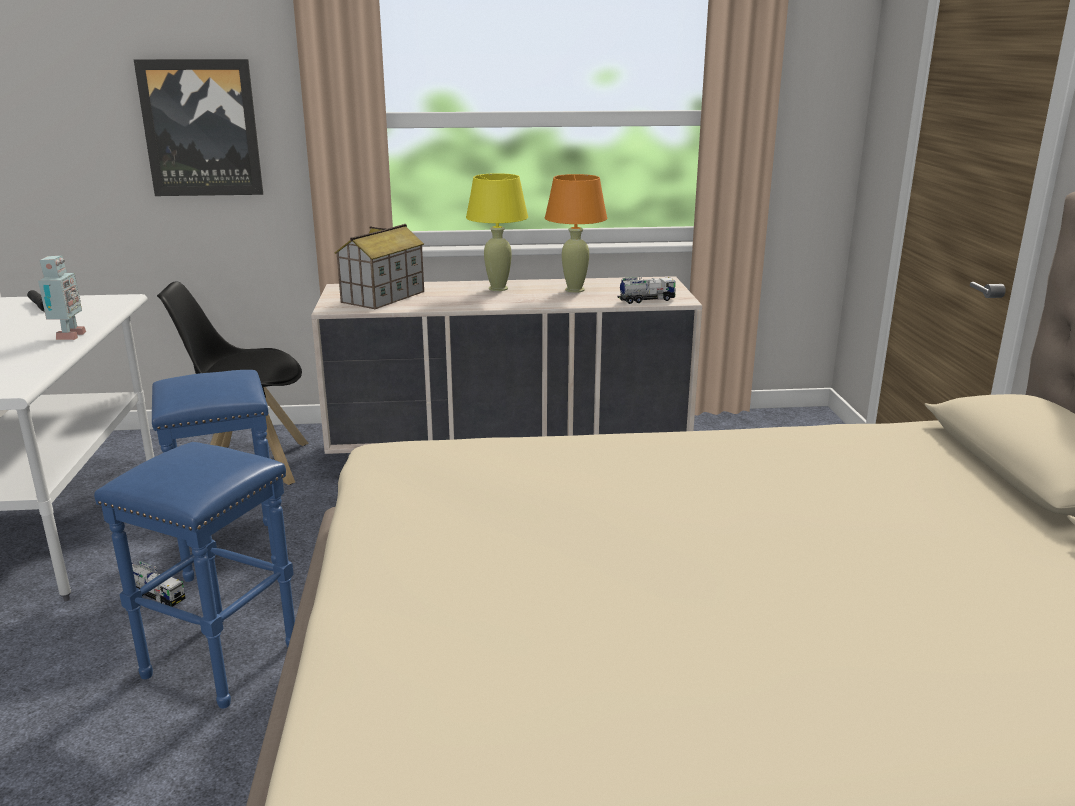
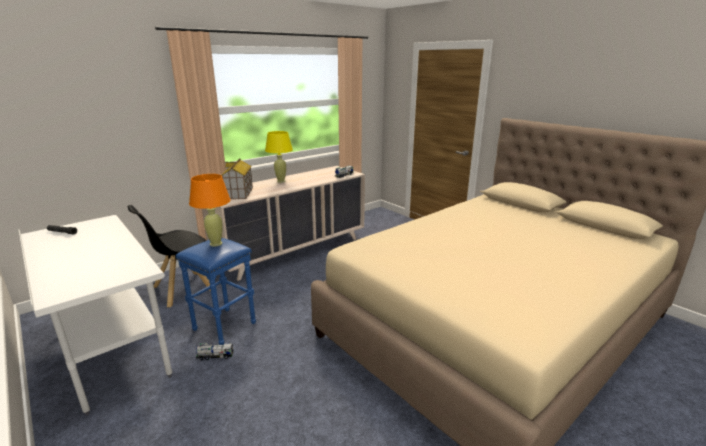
camera: 35 degrees left, 0 degrees up
(68, 336) = (119, 242): toy robot -> none
(201, 128) = (118, 122): picture -> none
(221, 658) = (281, 365): blue stool -> none
(575, 290) = (311, 176): orange table lamp -> orange table lamp (216, 243)

